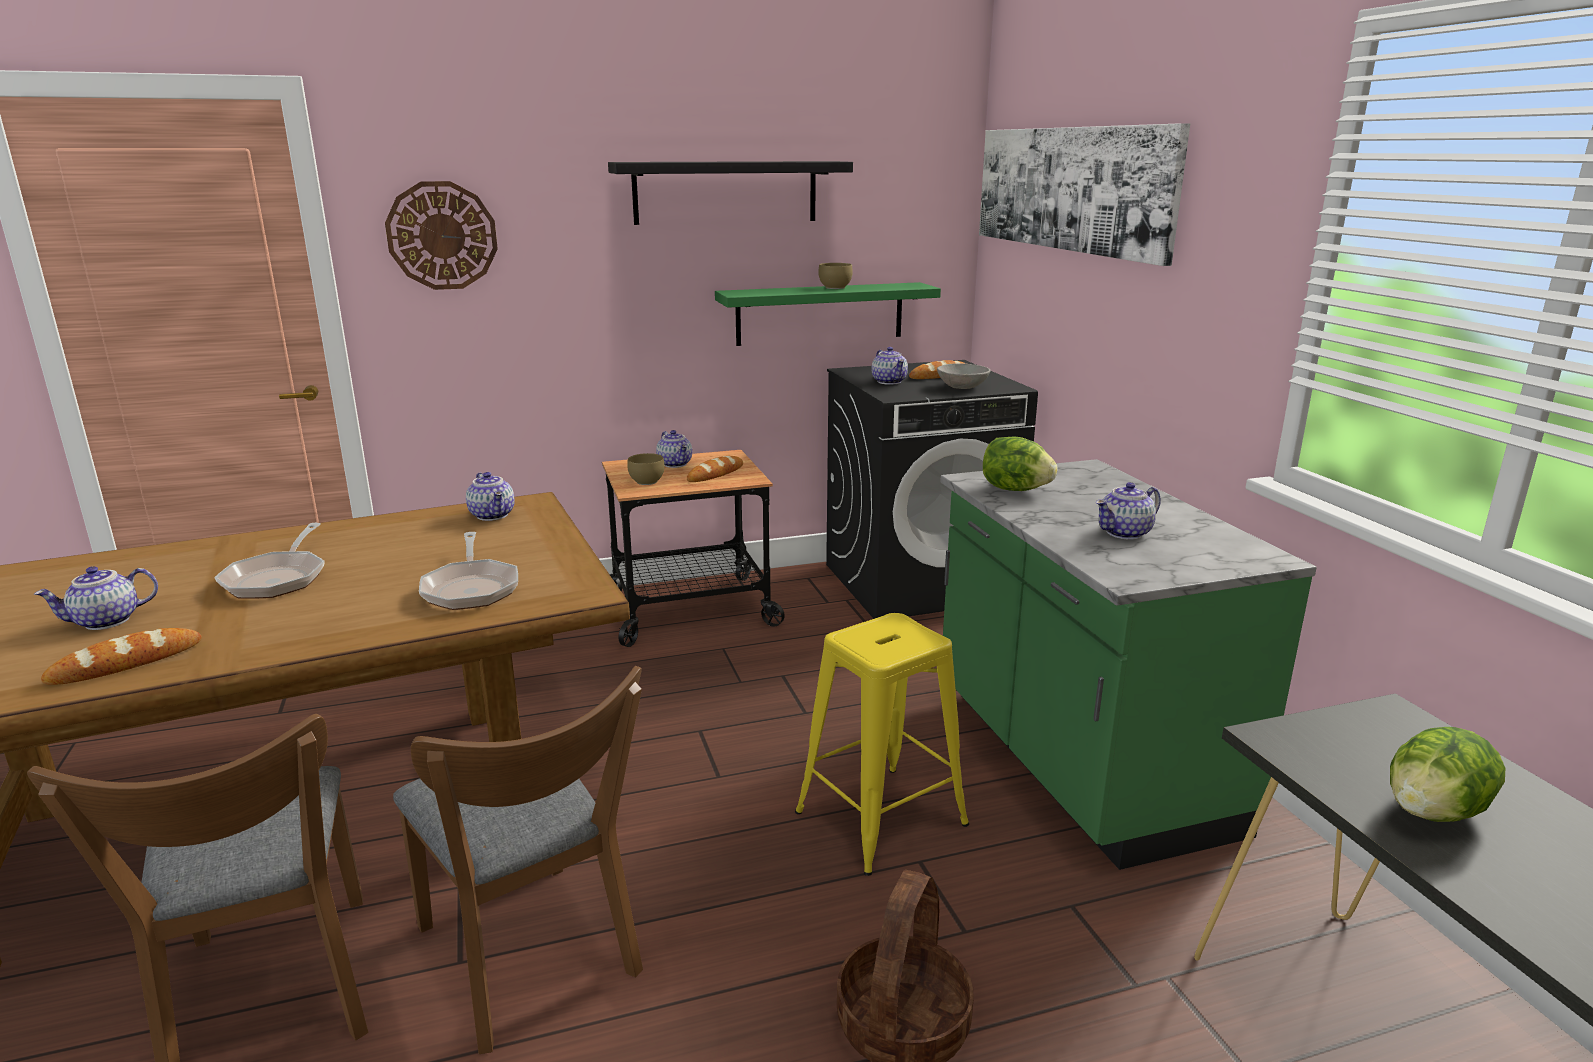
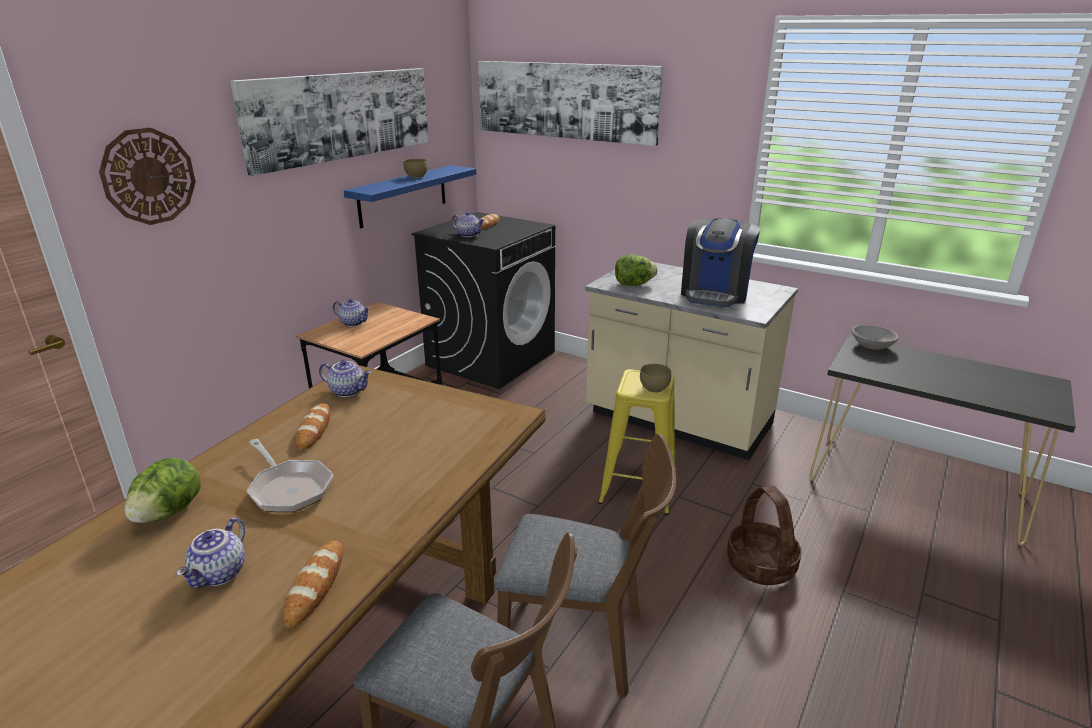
camera: 40 degrees left, 5 degrees up
(471, 588) = (442, 438): frying pan -> none
(647, 482) = (359, 340): brown bowl -> brown bowl (655, 388)
(715, 474) = (393, 322): bread -> bread (314, 430)
(725, 192) = (342, 116): black shelf -> picture
(820, 313) = (403, 196): green shelf -> blue shelf
(962, 387) = (514, 230): grey bowl -> grey bowl (871, 346)
(1076, 762) = (677, 422): green counter -> beige counter
(1125, 533) = (715, 293): teapot -> coffee machine
(1433, 812) = (920, 374): lettuce -> lettuce (169, 512)

